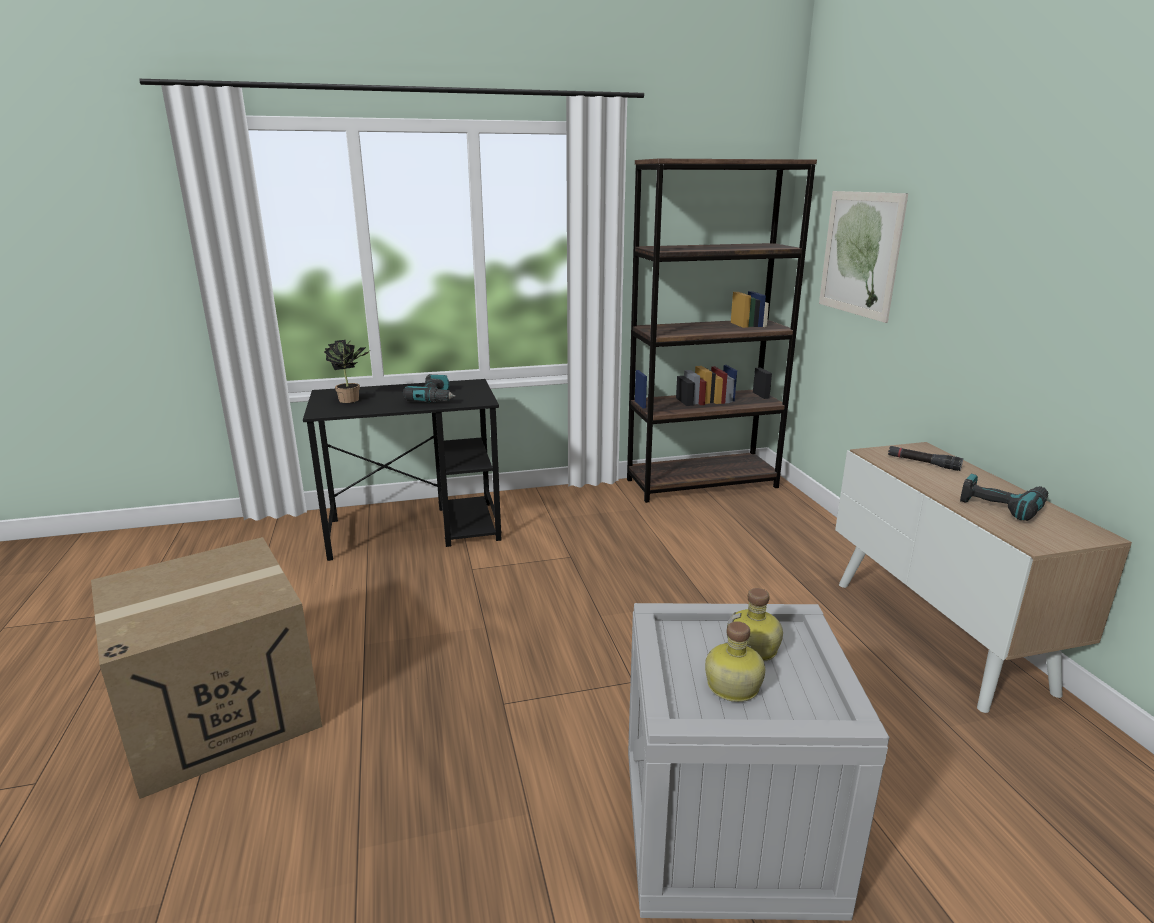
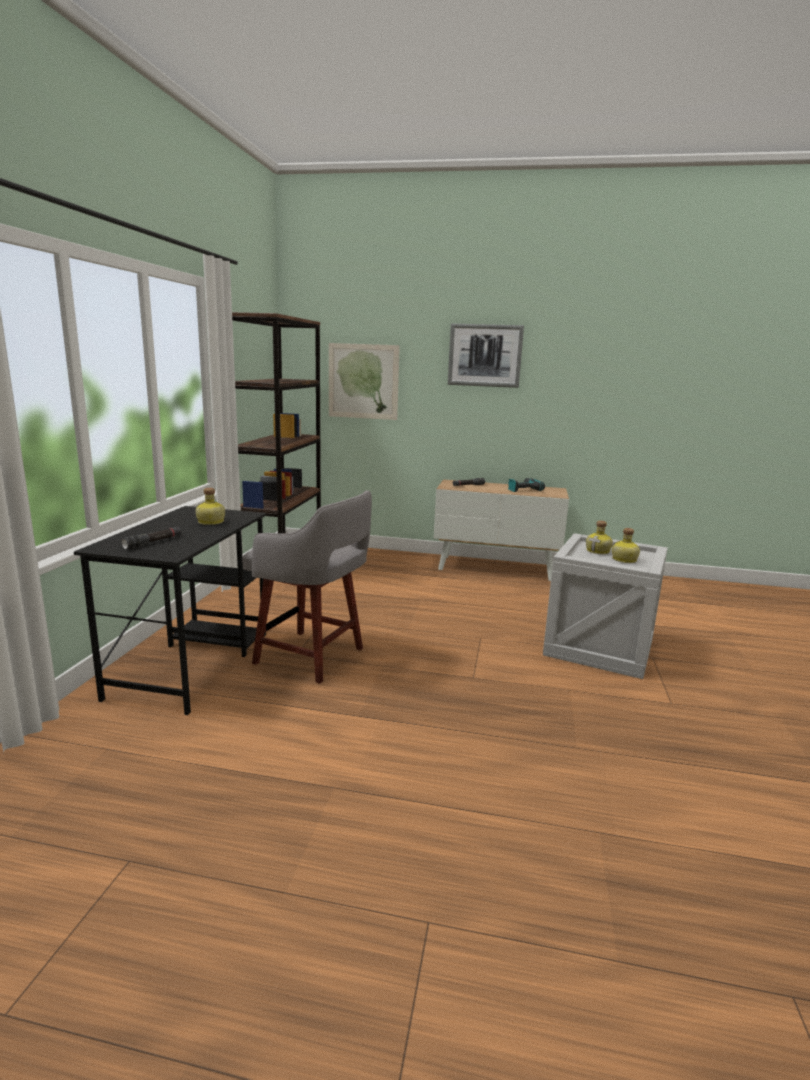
camera: 65 degrees left, 5 degrees down
(221, 711) = (395, 796): cardboard box -> none
(352, 400) = (153, 542): potted plant -> black flashlight
(435, 398) = (211, 522): power drill -> bottle
(473, 579) = (313, 657): none -> grey stool
(1028, 213) = (485, 355): none -> picture

